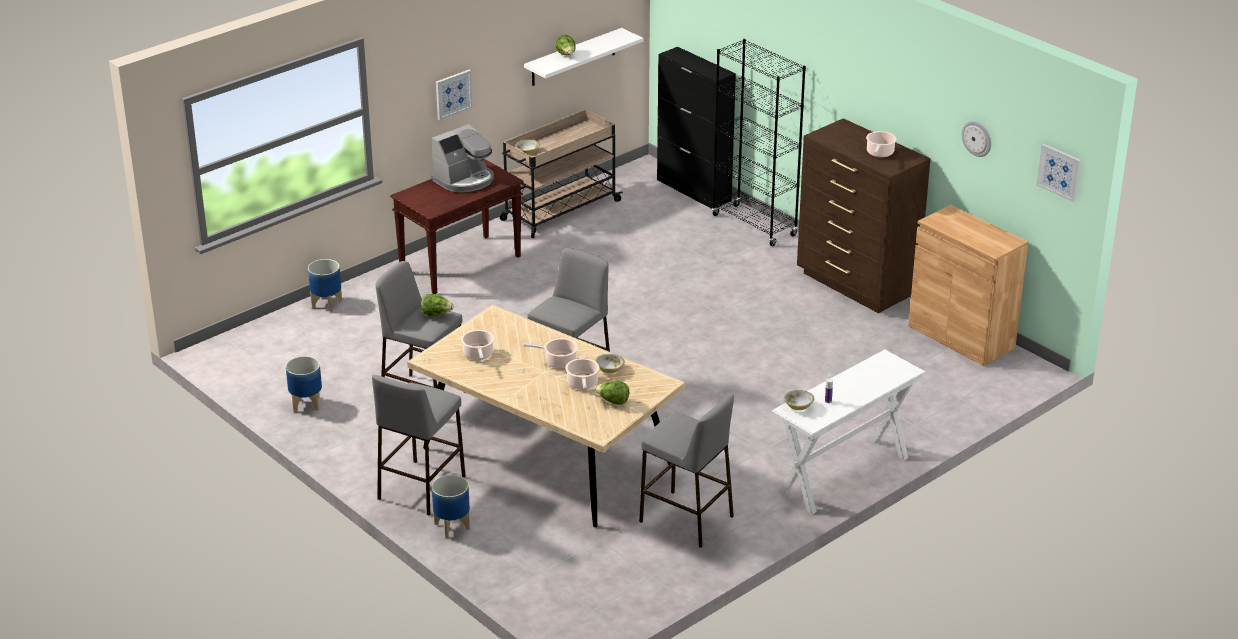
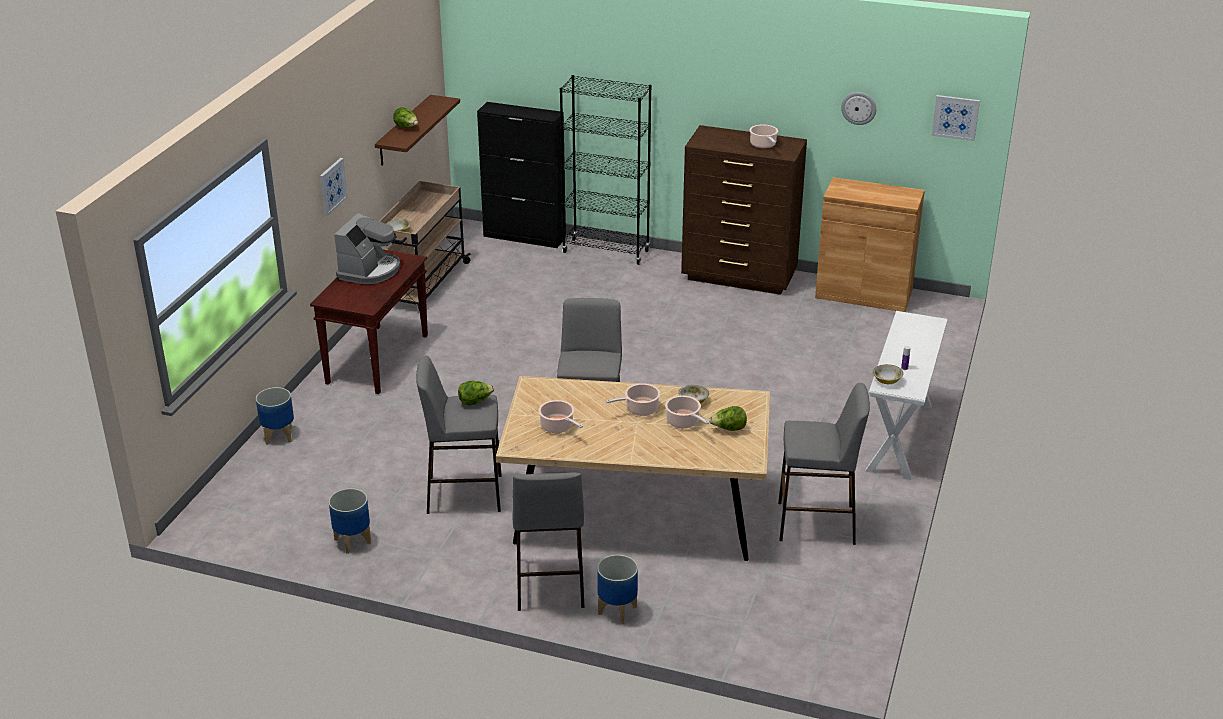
camera: 30 degrees left, 0 degrees up
(573, 57) = (404, 131): white shelf -> brown shelf

